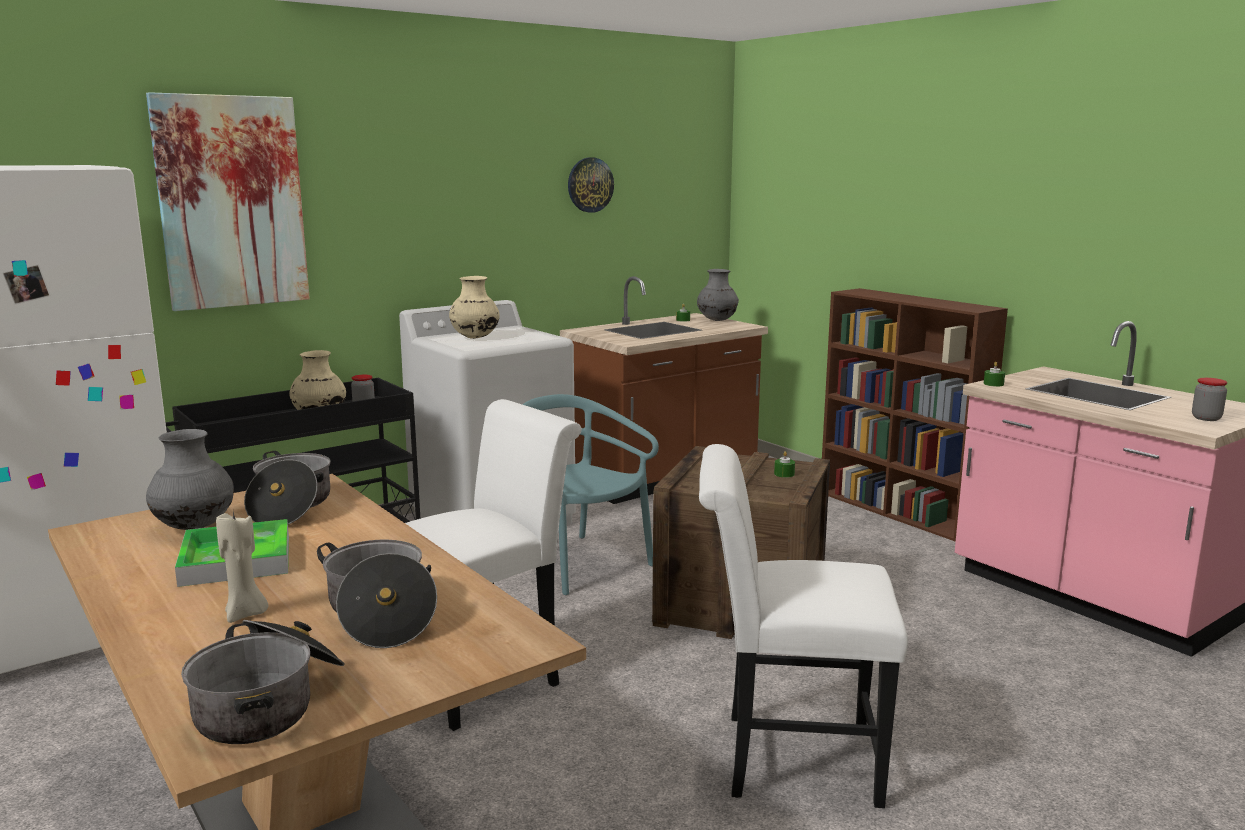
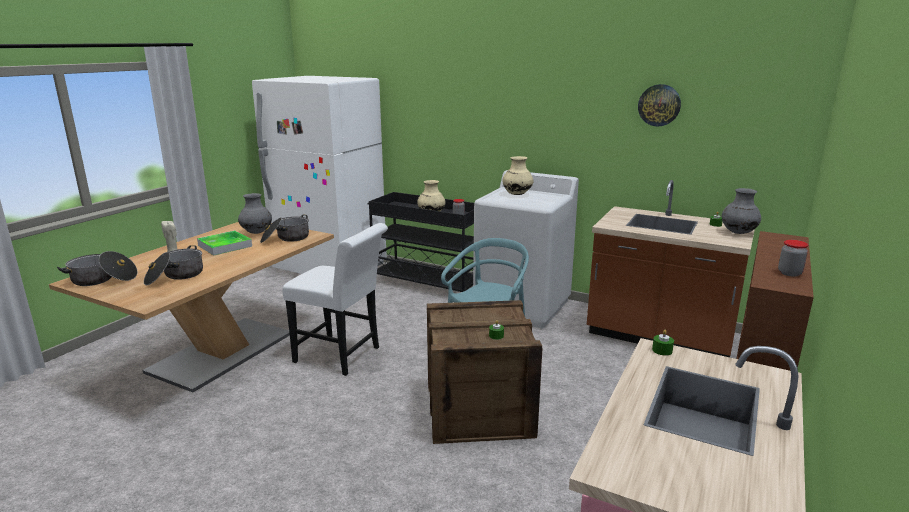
camera: 65 degrees right, 5 degrees up
(232, 202) = (431, 99): picture -> none
(787, 758) = (303, 461): white chair -> none
(1206, 418) = (661, 476): jar -> jar (789, 273)

